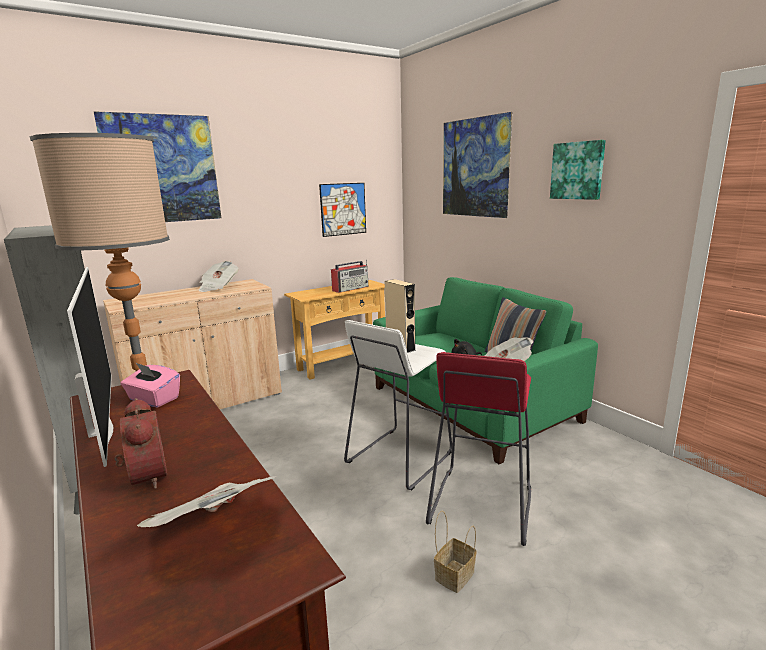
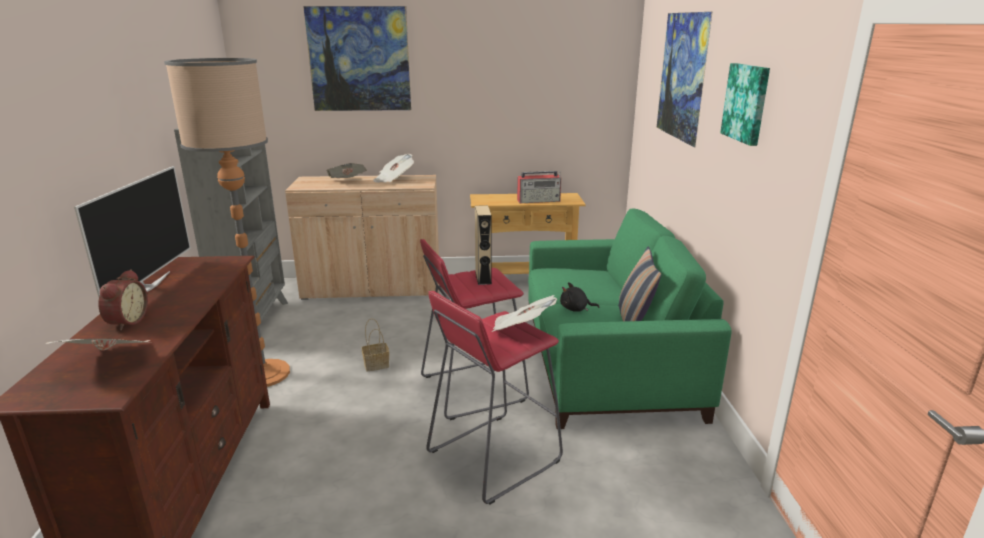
camera: 30 degrees right, 5 degrees up
(153, 399) = (201, 273): pink tissue box -> none
(172, 296) = (347, 182): none -> newspaper
(343, 209) = (551, 108): picture -> none
(398, 457) = (472, 388): white stool -> red stool
(454, 574) = (406, 498): basket -> basket (377, 364)

